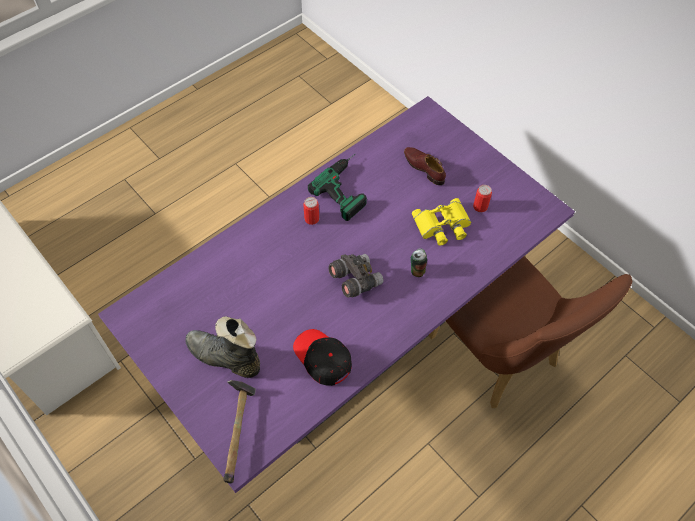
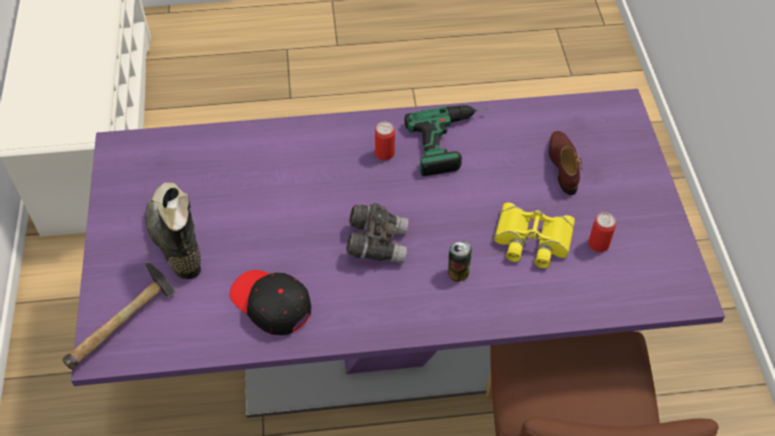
camera: 35 degrees right, 5 degrees down
(322, 358) = (271, 304): black cap -> black cap turned 45 degrees counterclockwise

